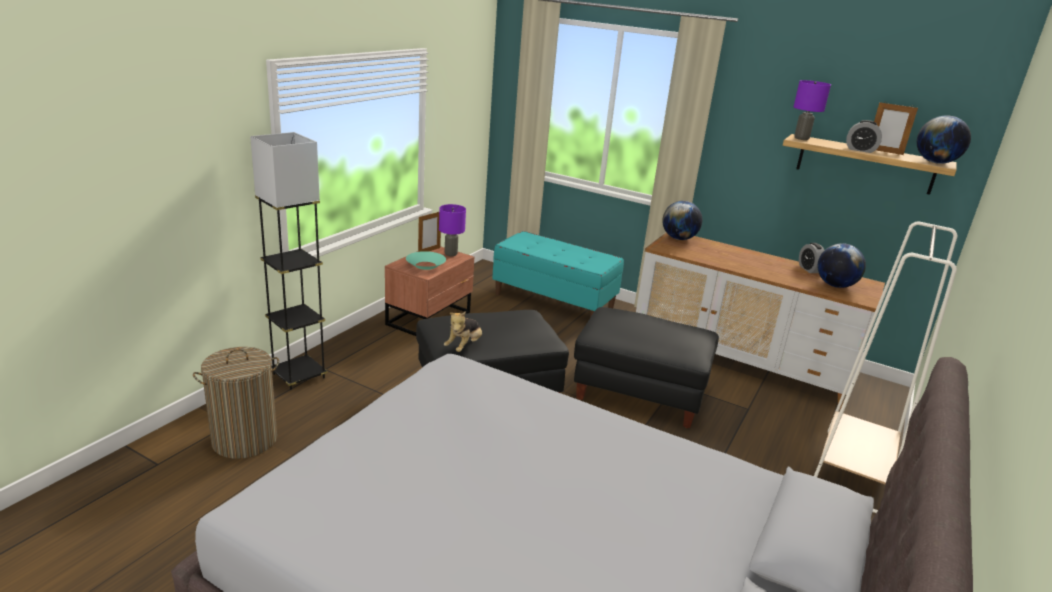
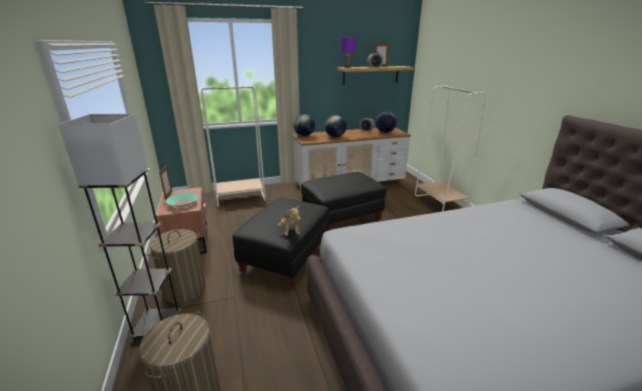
camera: 45 degrees left, 0 degrees up
(358, 361) = (184, 290): none -> laundry basket
(450, 254) = (185, 191): purple table lamp -> none
(554, 301) = (240, 198): turquoise bench -> clothes rack
(935, 162) = (402, 66): globe -> globe (335, 137)

